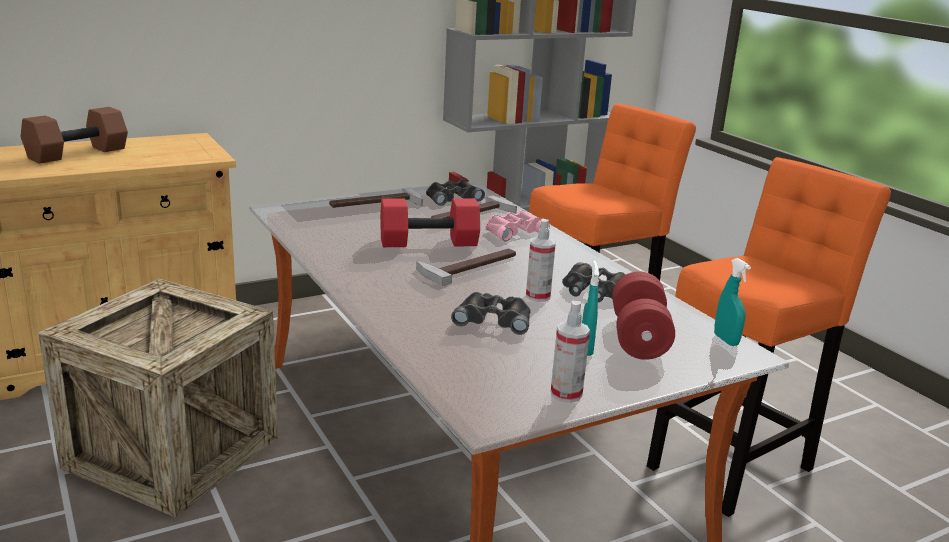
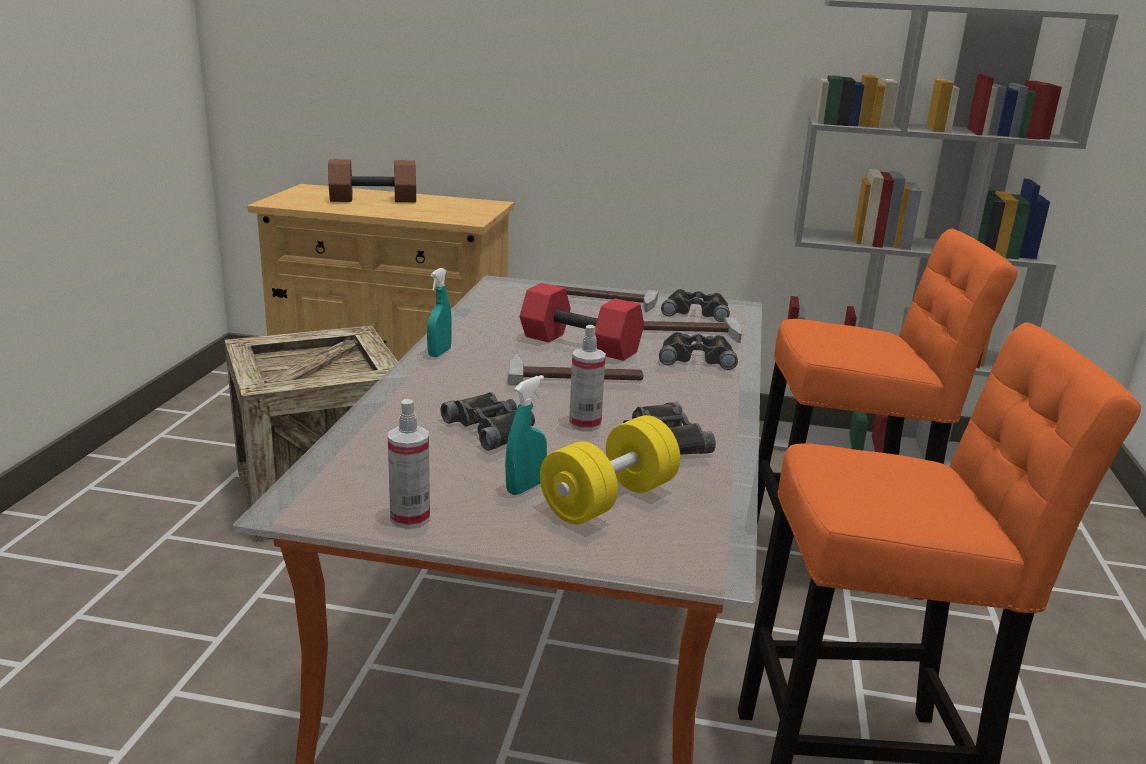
camera: 40 degrees right, 0 degrees up
(513, 231) = (696, 358): pink binoculars -> black binoculars
(638, 338) = (609, 500): red dumbbell -> yellow dumbbell
(726, 340) = (716, 543): turquoise spray bottle -> turquoise spray bottle (439, 353)

